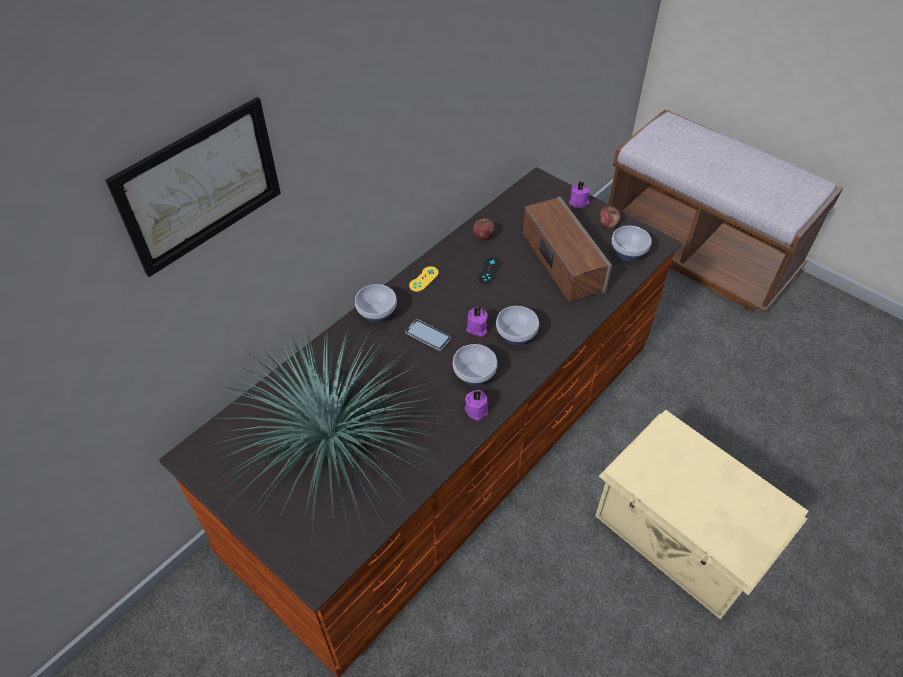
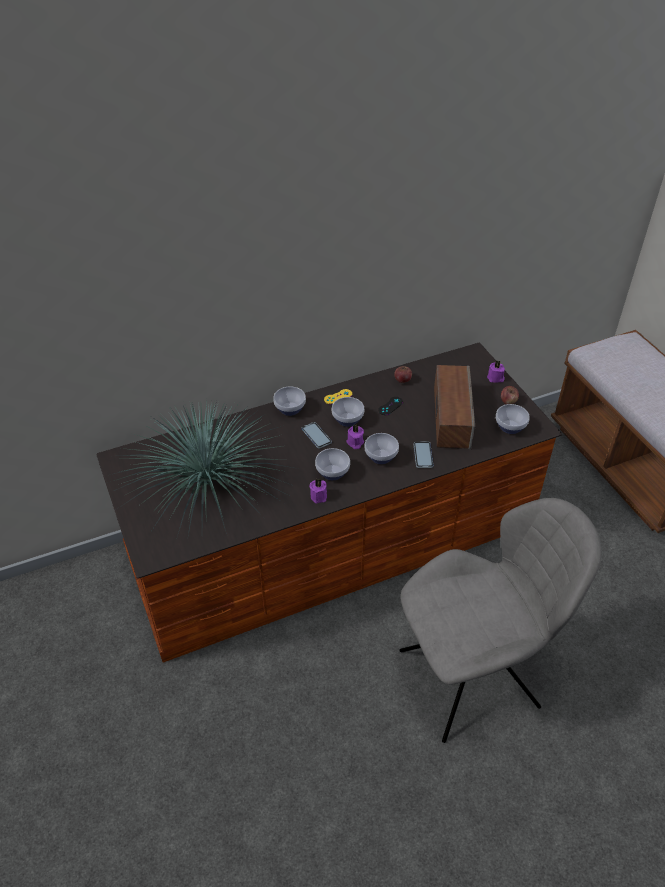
camera: 25 degrees right, 5 degrees down
(201, 186) = (163, 272): picture -> none
(452, 304) = (347, 420): none -> bowl
(560, 317) = (423, 455): none -> phone
(681, 537) = (473, 677): beige storage box -> grey chair

